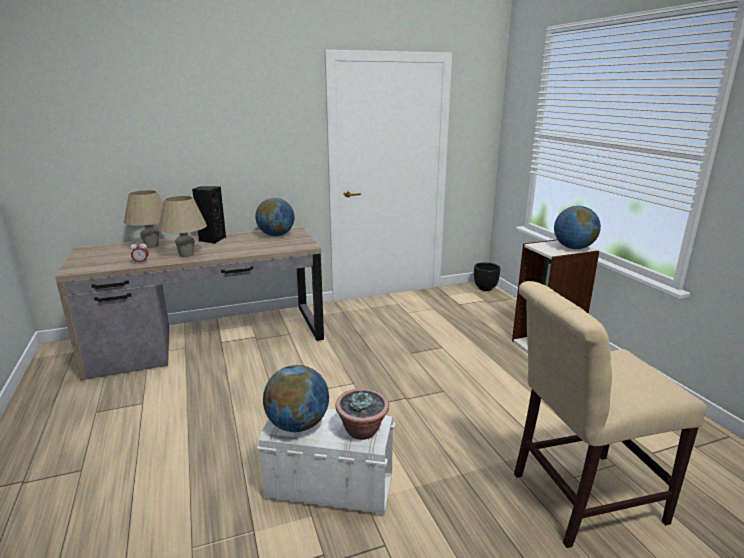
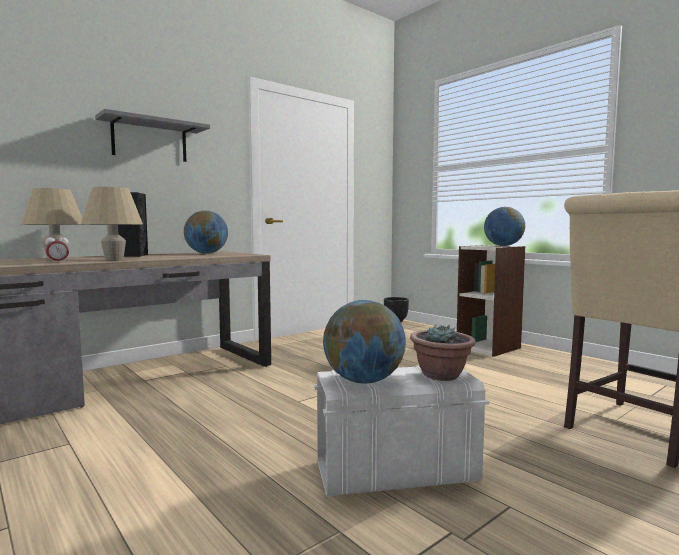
camera: 20 degrees left, 15 degrees down
(228, 131) = (150, 140): none -> grey shelf

